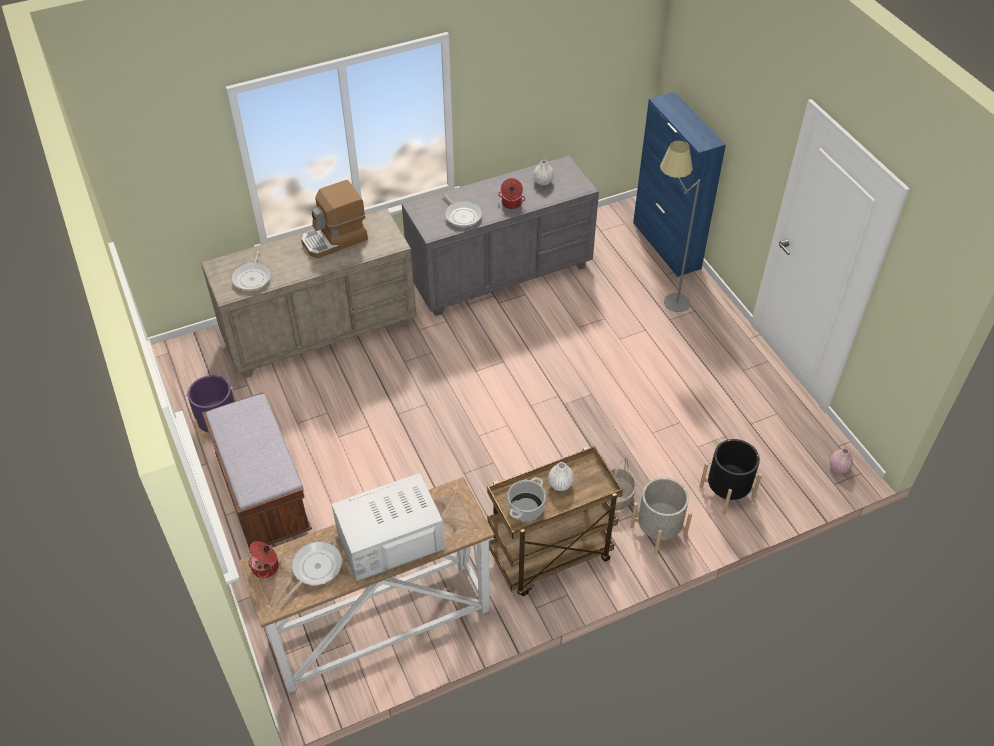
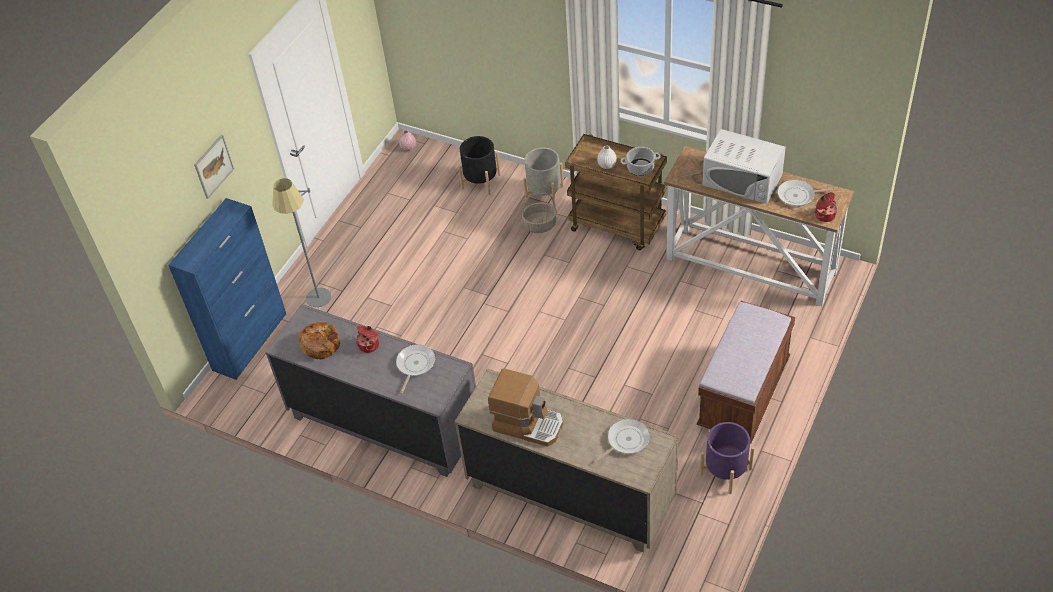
camera: 125 degrees left, 0 degrees up
(543, 182) = (320, 344): white vase -> bread
(735, 108) = (213, 166): none -> picture

